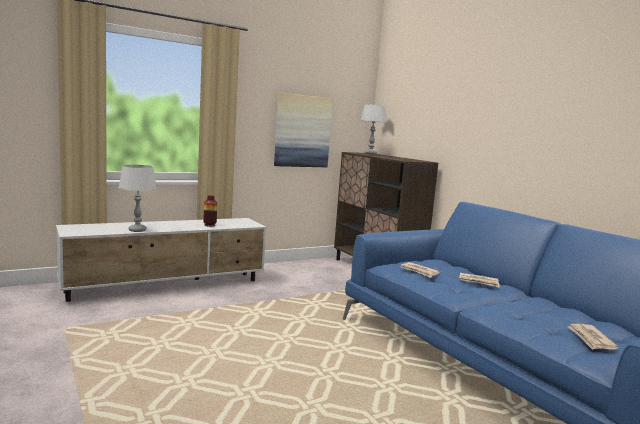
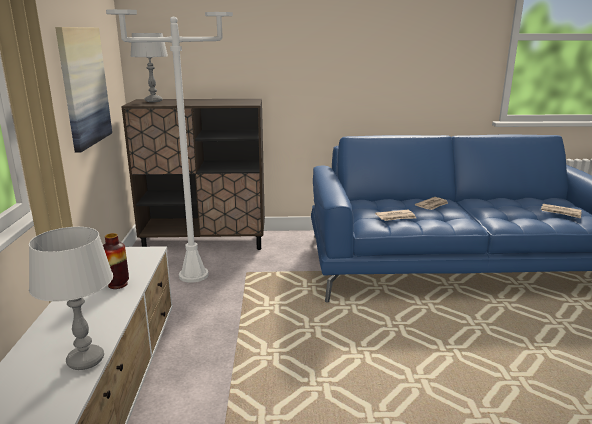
camera: 60 degrees left, 10 degrees up
(324, 277) = (193, 275): none -> white floor lamp

